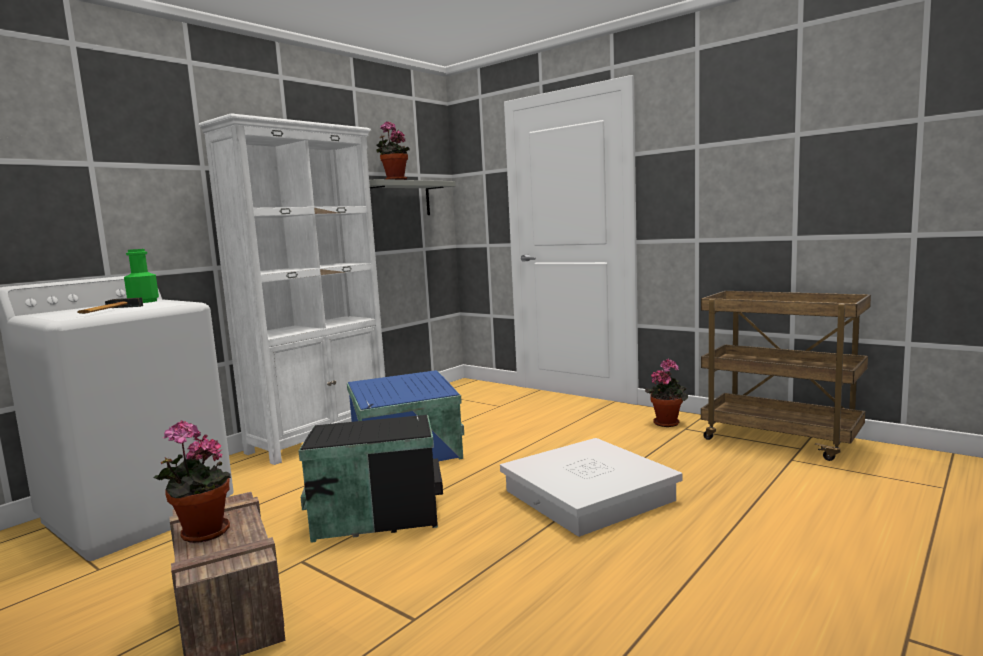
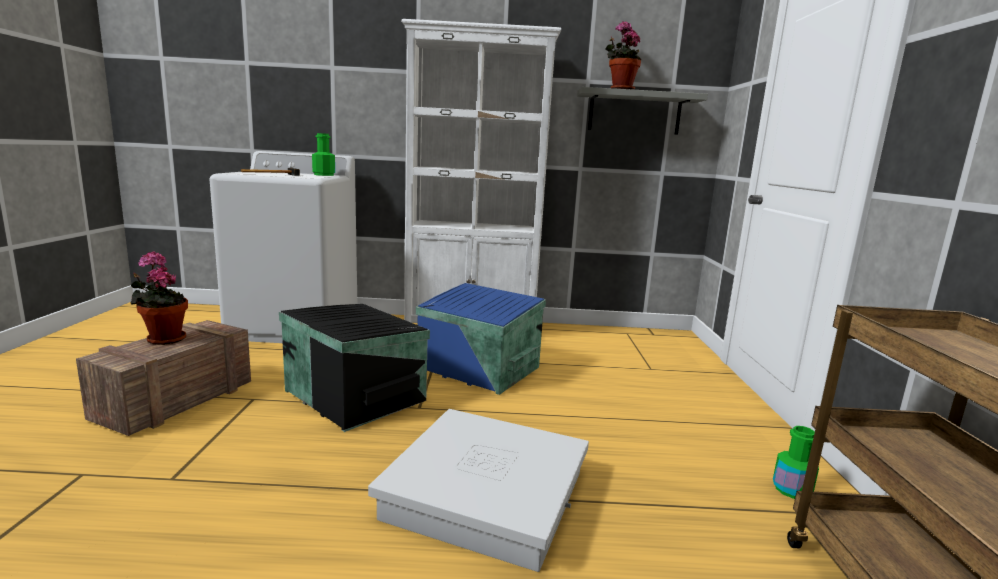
camera: 50 degrees right, 5 degrees up
(667, 422) = (791, 490): potted plant -> green bottle

